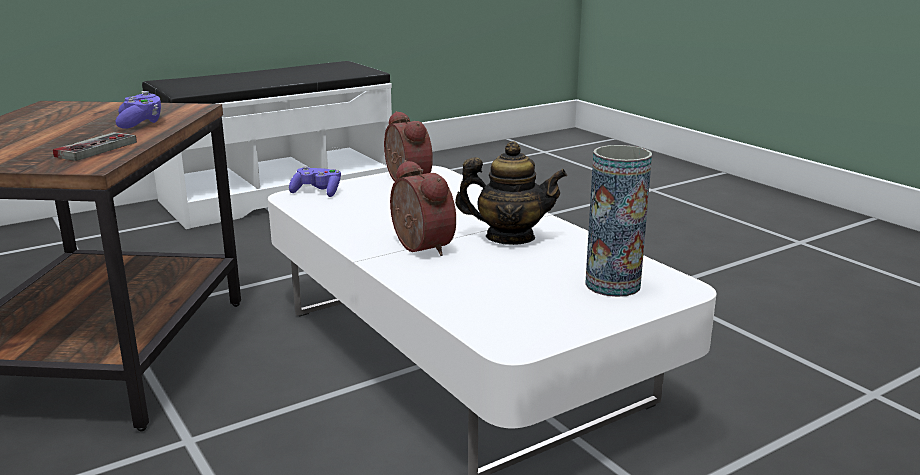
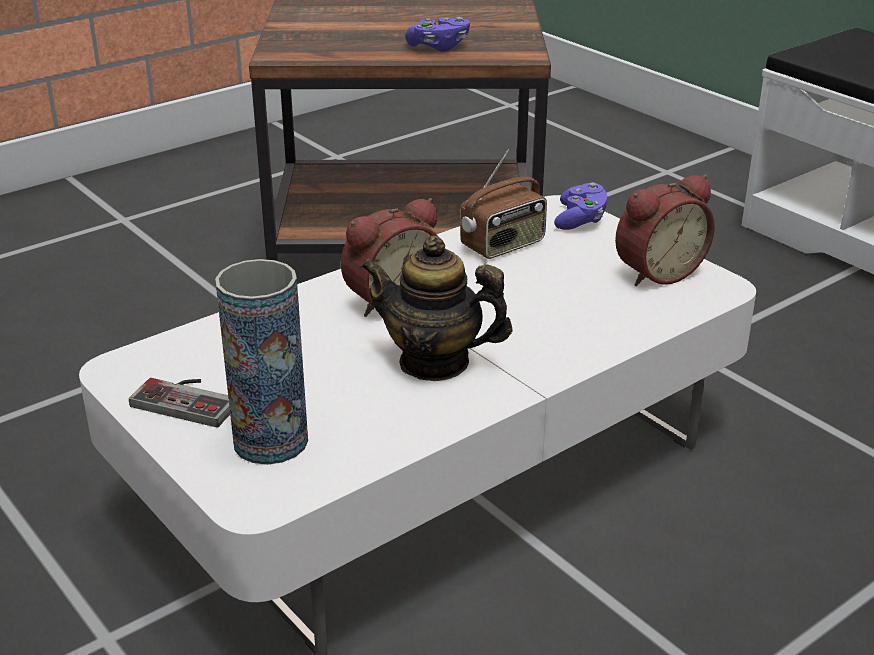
camera: 85 degrees right, 10 degrees up
(89, 148) = (335, 46): game controller -> game controller (190, 399)
(346, 213) = (503, 246): none -> radio
(509, 238) = (434, 362): teapot -> teapot turned 105 degrees clockwise

